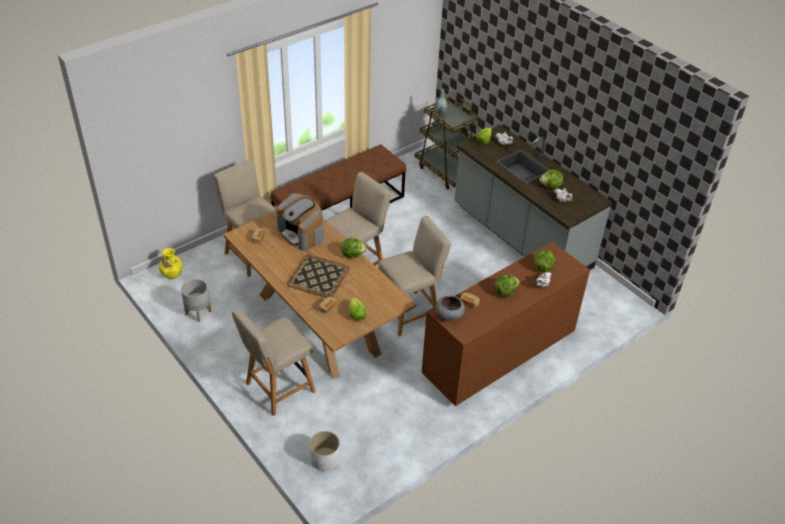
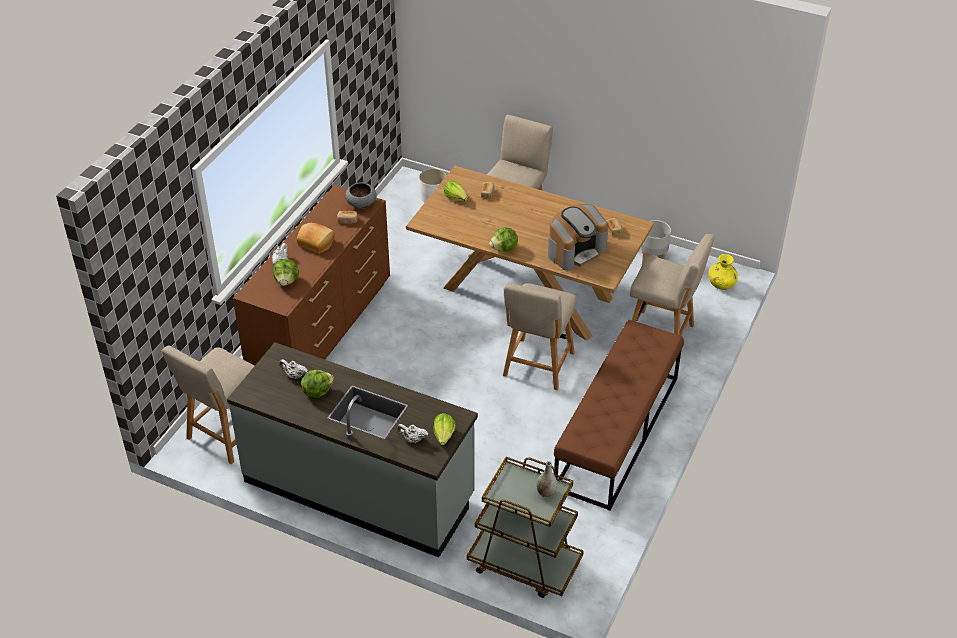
camera: 155 degrees right, 0 degrees up
(302, 233) = (576, 251): coffee machine -> coffee machine turned 120 degrees clockwise
(318, 276) = (520, 216): tray -> none
(410, 312) = (441, 339): beige chair -> beige chair (226, 435)
(505, 292) = (316, 242): lettuce -> bread

